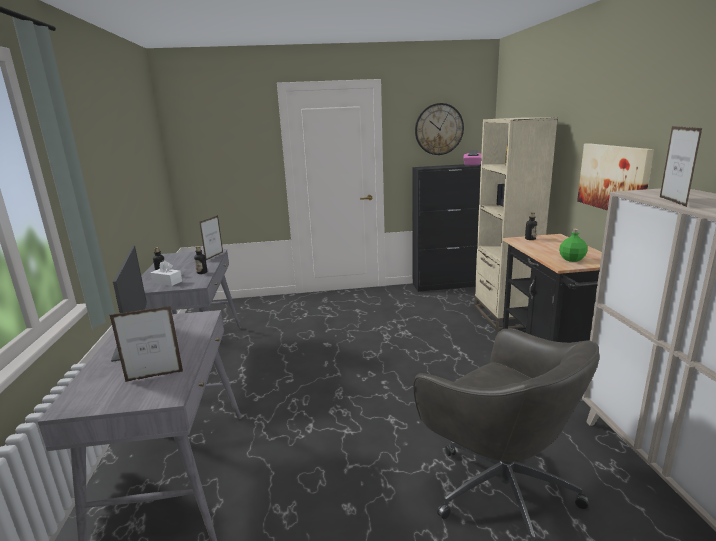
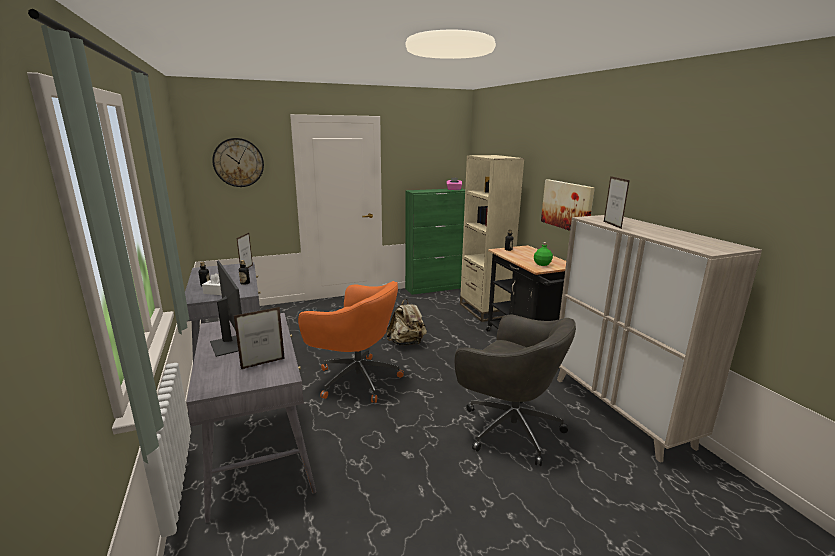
camera: 15 degrees left, 0 degrees up
(319, 393) = (356, 379): none -> orange office chair
(394, 352) = (407, 343): none -> beige backpack
(439, 129) = (426, 159): wall clock -> wall clock (238, 162)
(449, 284) = (435, 288): black cabinet -> green cabinet

